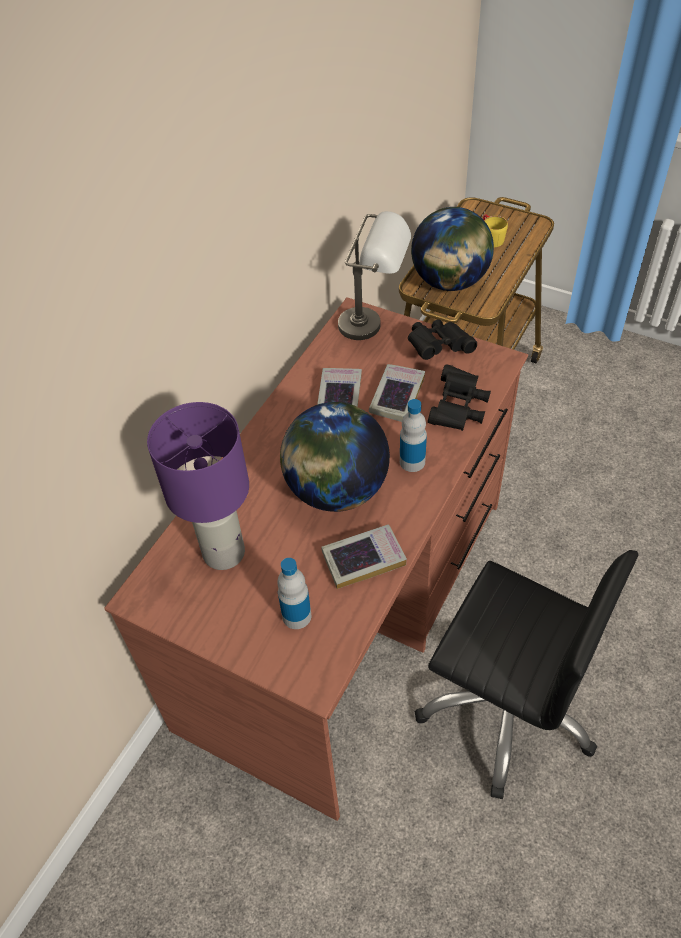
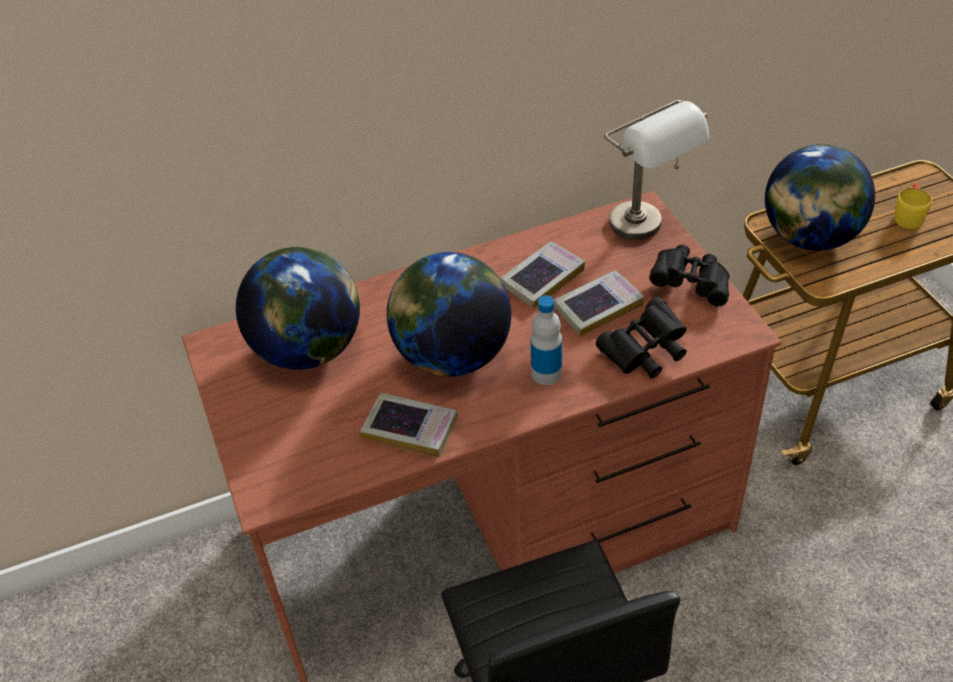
camera: 40 degrees right, 5 degrees down
(224, 552) = (308, 349): purple table lamp -> globe
(296, 616) = (307, 437): bottle -> none

